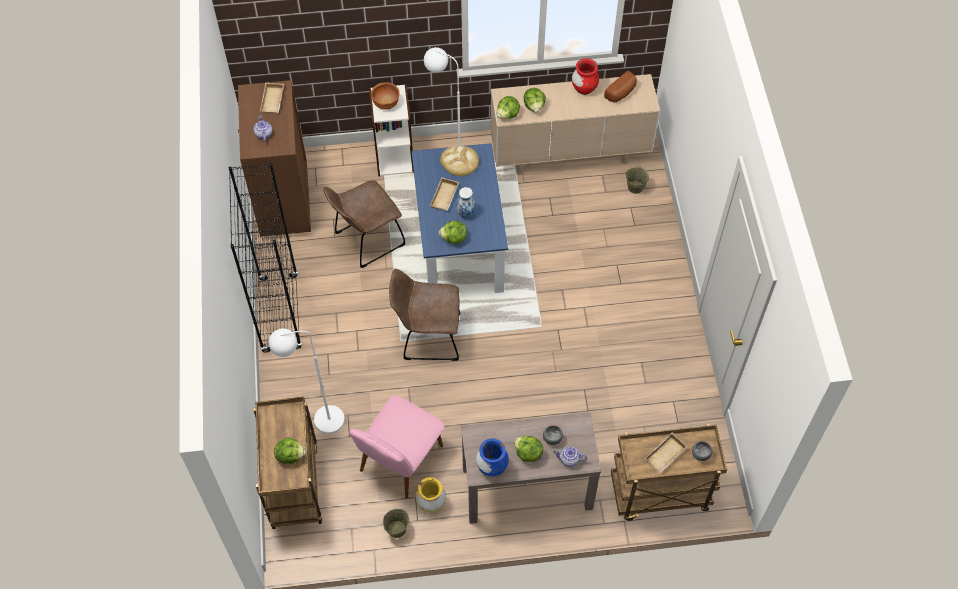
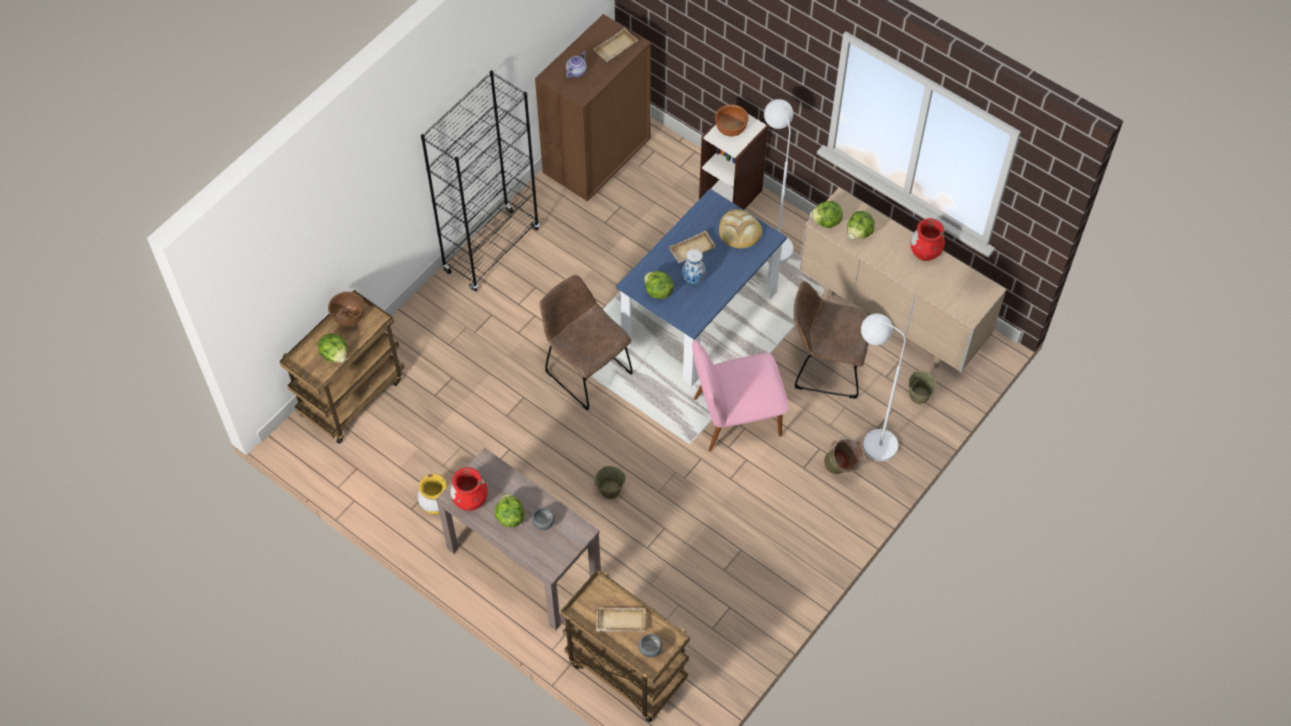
camera: 45 degrees right, 0 degrees up
(270, 423) = (348, 317): none -> brown bowl
(320, 422) = (425, 364): white floor lamp -> white floor lamp (870, 441)
(366, 241) = (627, 247): brown chair -> brown chair (825, 367)
(396, 529) = (387, 501): beige bucket -> beige bucket (609, 490)
(401, 458) = (454, 449): pink chair -> pink chair (737, 416)
(492, 466) = (470, 501): blue vase -> red vase
(569, 460) = (536, 552): teapot -> none
(621, 93) = (956, 284): bread -> none
(643, 266) = (842, 470): none -> green bucket

